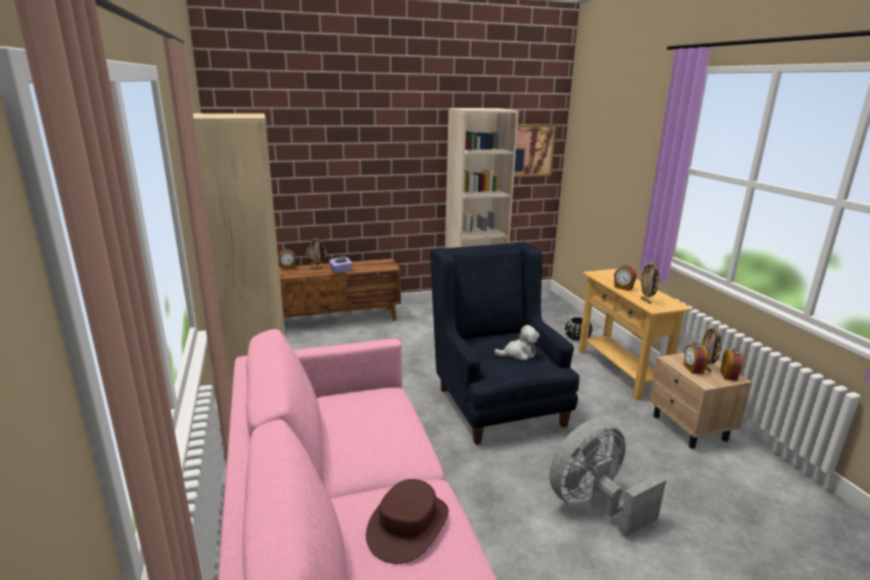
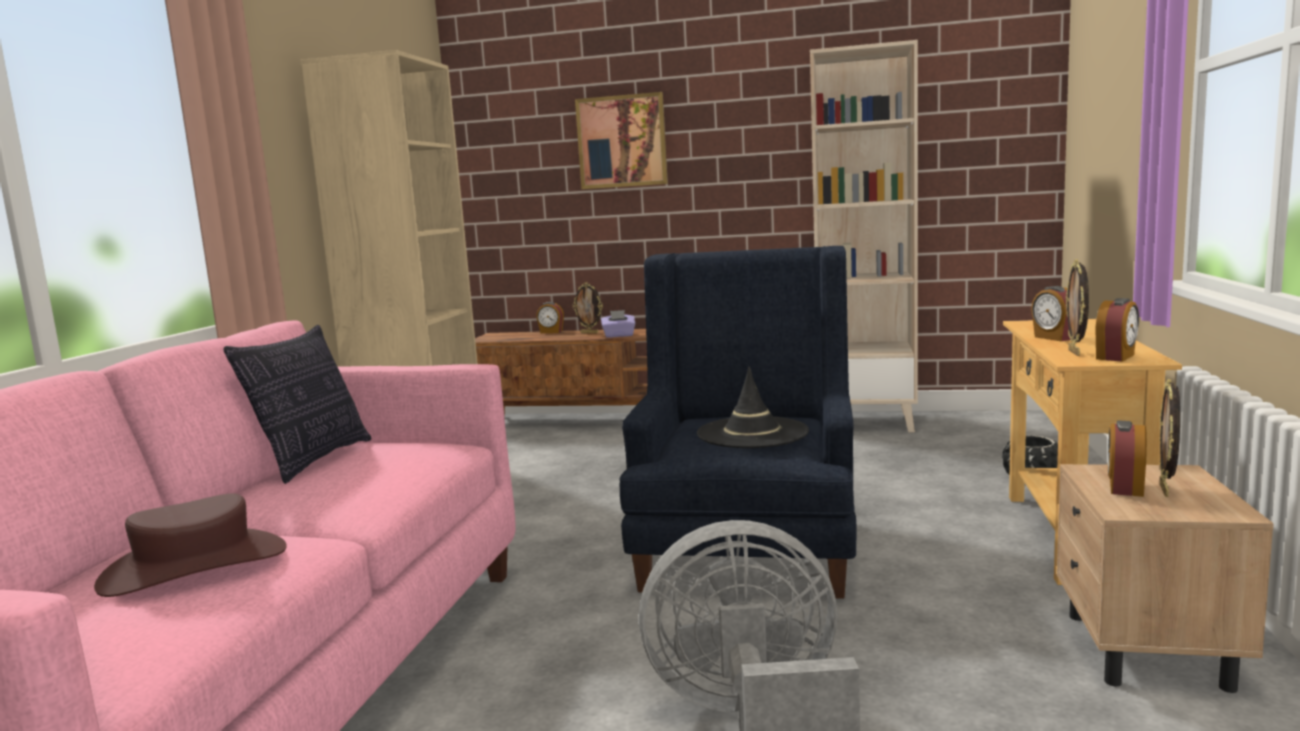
camera: 30 degrees right, 10 degrees down
(327, 421) = (313, 460): none -> pillow
(518, 354) = (752, 433): plush toy -> black hat
(529, 150) = (983, 127): picture -> picture (622, 141)
(729, 375) = (1215, 506): alarm clock -> alarm clock (1116, 357)

